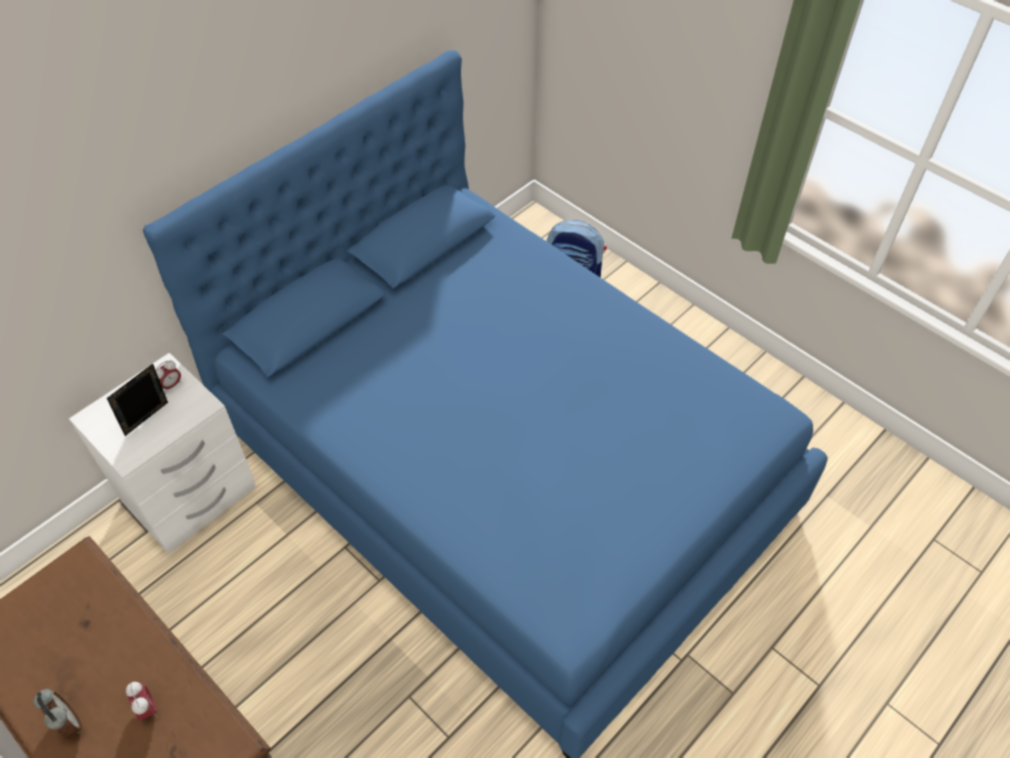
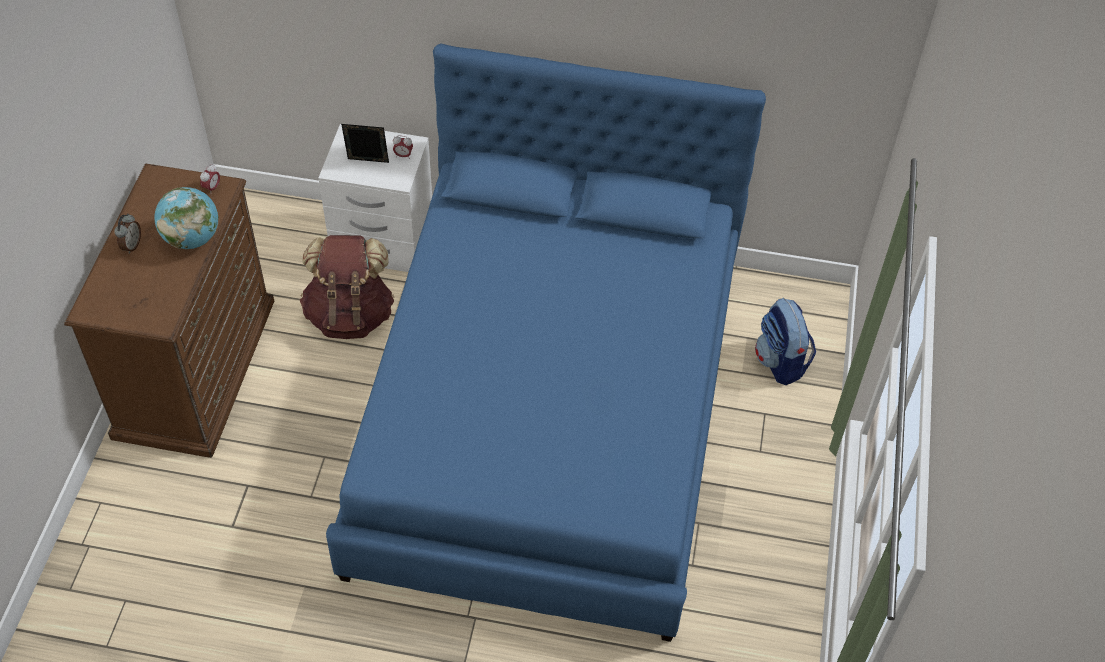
camera: 55 degrees right, 0 degrees up
(126, 641) = (192, 238): none -> globe
(148, 709) = (160, 273): alarm clock -> alarm clock (212, 188)
(252, 575) = (350, 315): none -> brown backpack

